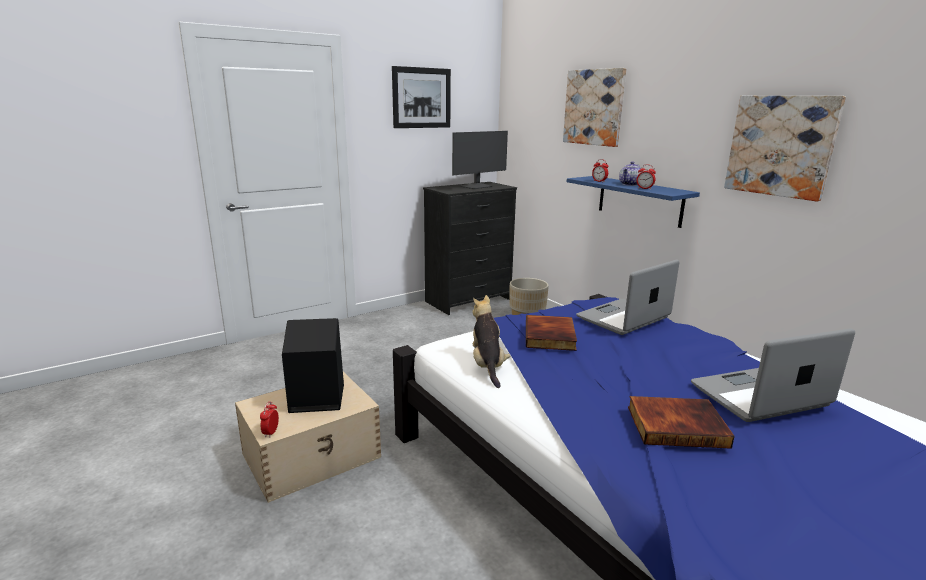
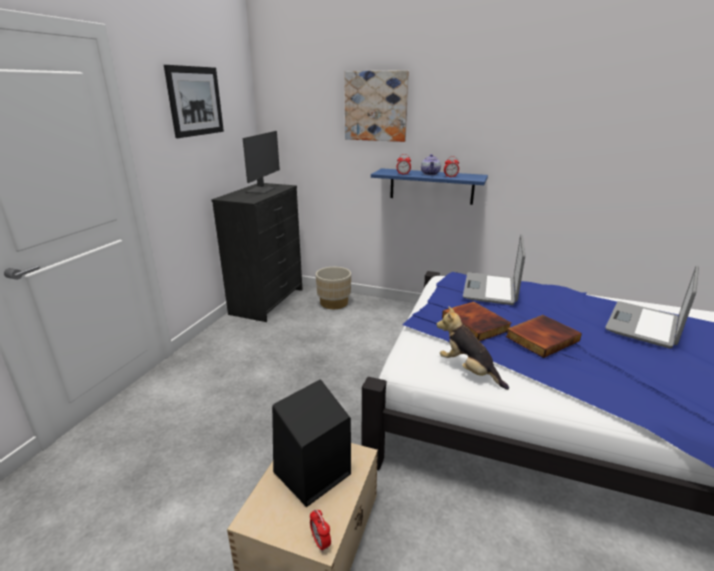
camera: 35 degrees left, 5 degrees up
(676, 425) = (651, 369): book -> book (541, 338)
(781, 146) = (554, 135): picture -> none

